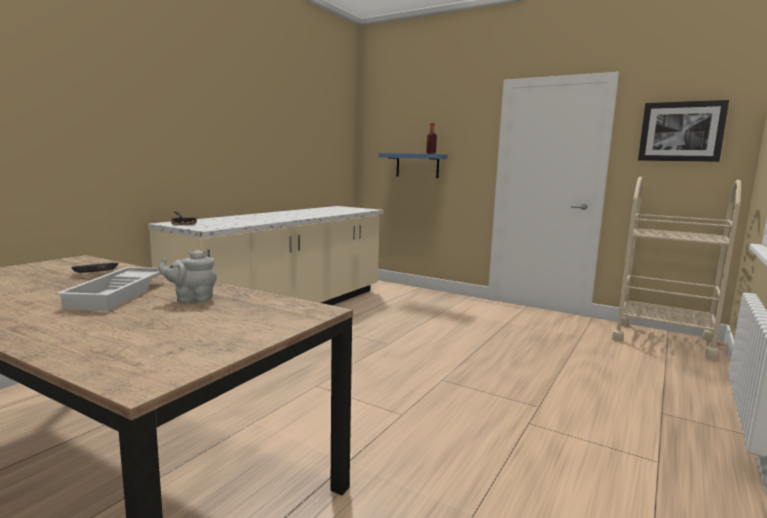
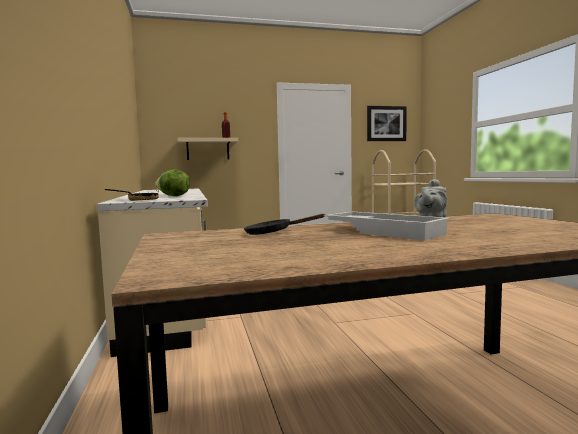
camera: 45 degrees left, 5 degrees down
(238, 222) = (173, 196): none -> lettuce
(417, 165) = (208, 149): blue shelf -> beige shelf

